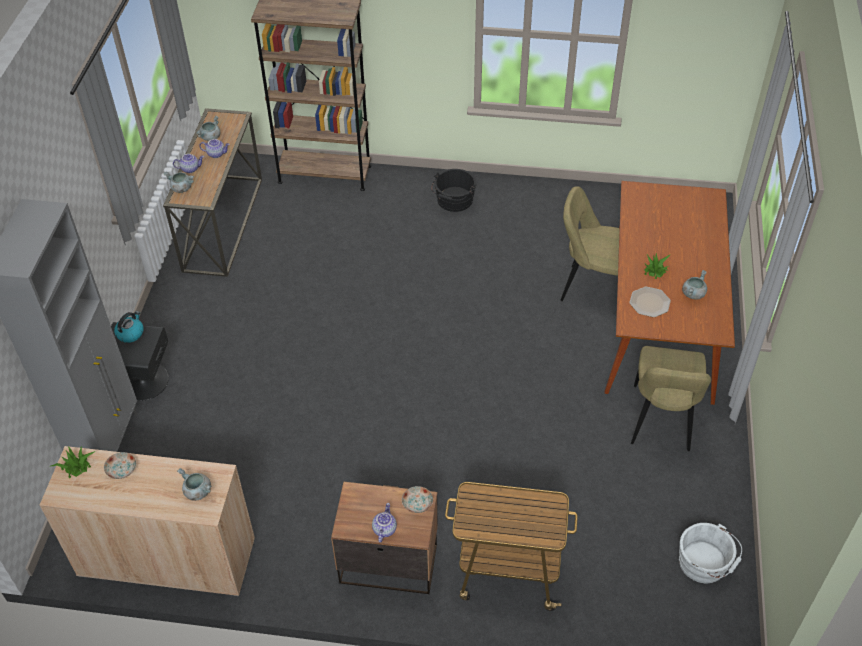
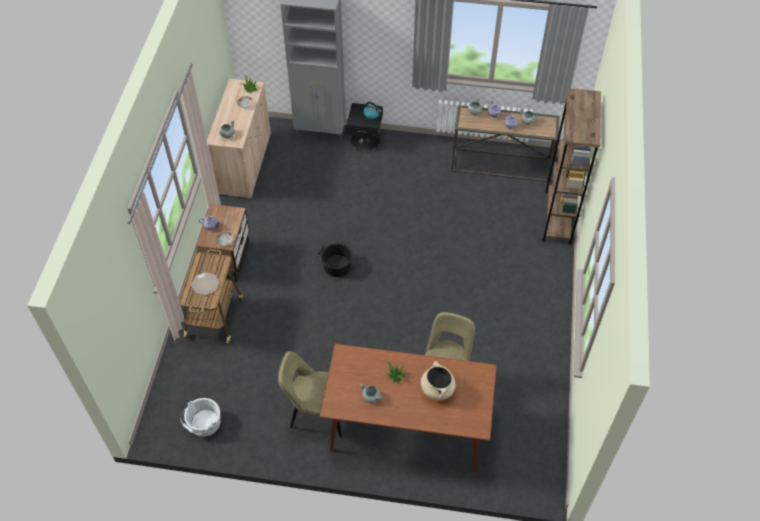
camera: 90 degrees right, 5 degrees up
(454, 201) = (535, 297): black bucket -> black bucket (335, 265)
(650, 303) = (363, 367): plate -> plate (205, 284)
(667, 232) = (437, 389): none -> beige cooking pot

